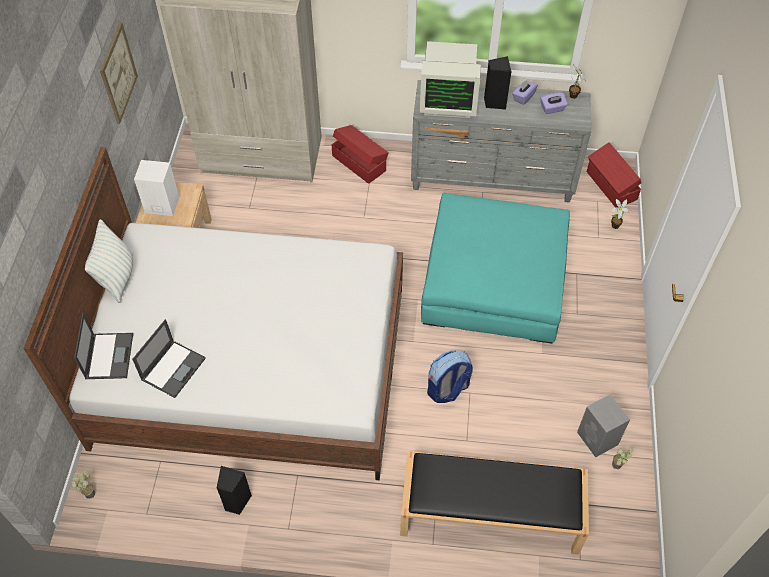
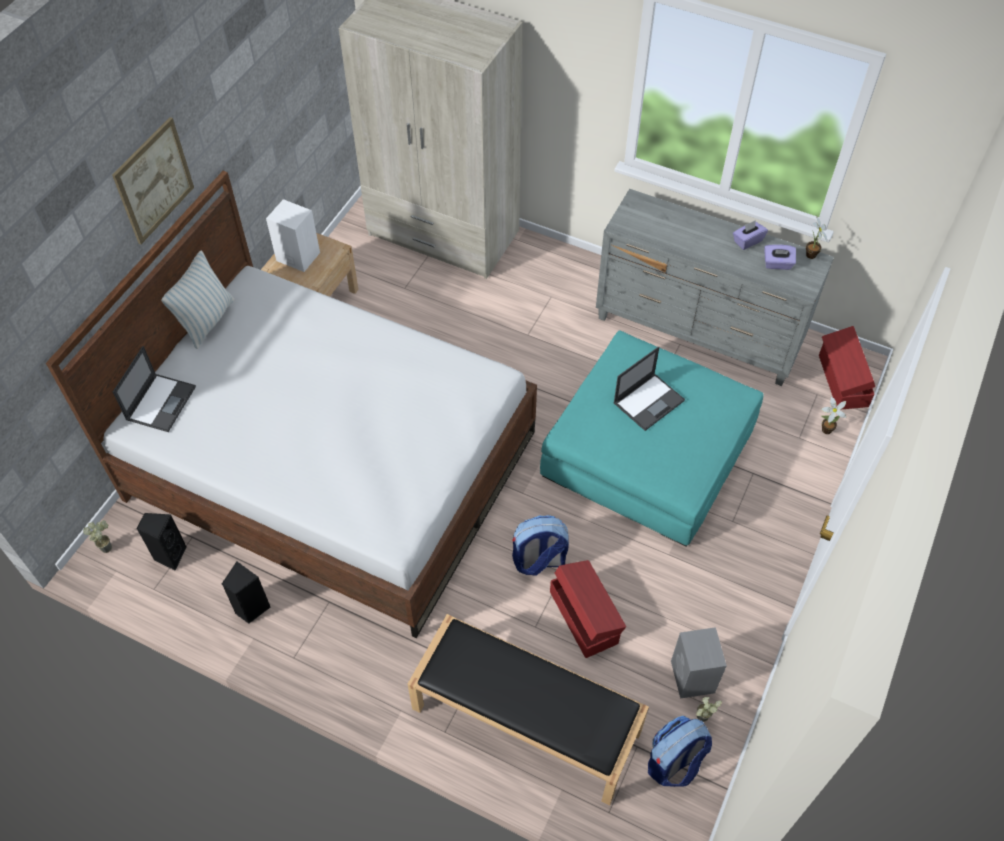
camera: 20 degrees right, 0 degrees up
(118, 73) = (274, 94): picture -> picture (154, 181)
(173, 368) = (220, 437): laptop -> laptop (649, 401)
(359, 162) = (549, 270): red storage box -> red storage box (584, 616)
(448, 100) = (654, 221): monitor -> none
(494, 102) = (709, 238): black speaker -> black speaker (170, 555)
(611, 506) = (674, 763): none -> backpack

